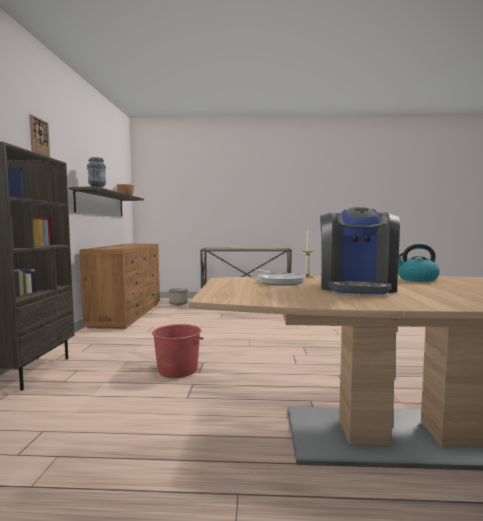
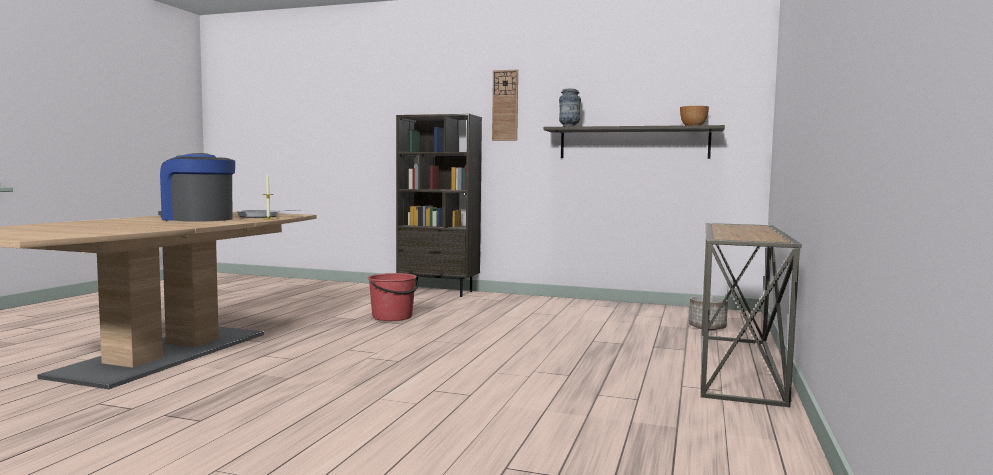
camera: 105 degrees right, 0 degrees up
(127, 314) = (631, 308): brown dresser -> none
(416, 279) = (181, 225): kettle -> none

